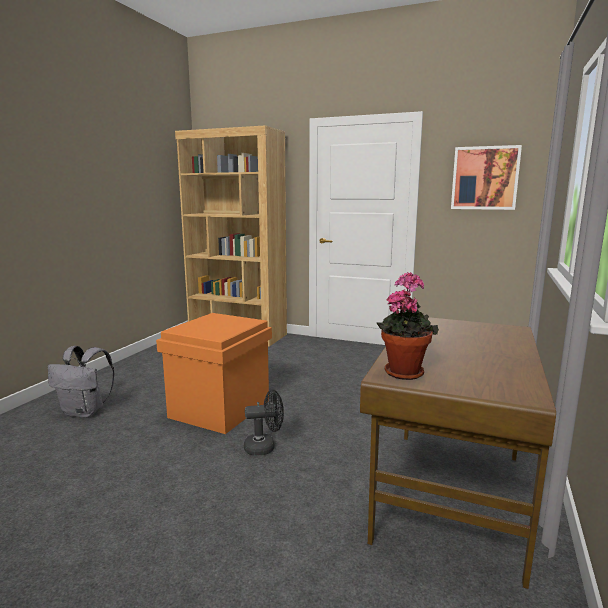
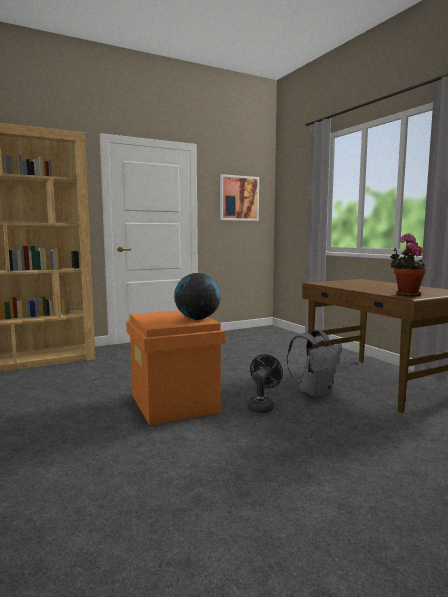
camera: 50 degrees left, 5 degrees down
(85, 412) = (51, 459): grey backpack -> grey backpack (315, 392)
(222, 332) = (197, 319): none -> globe

